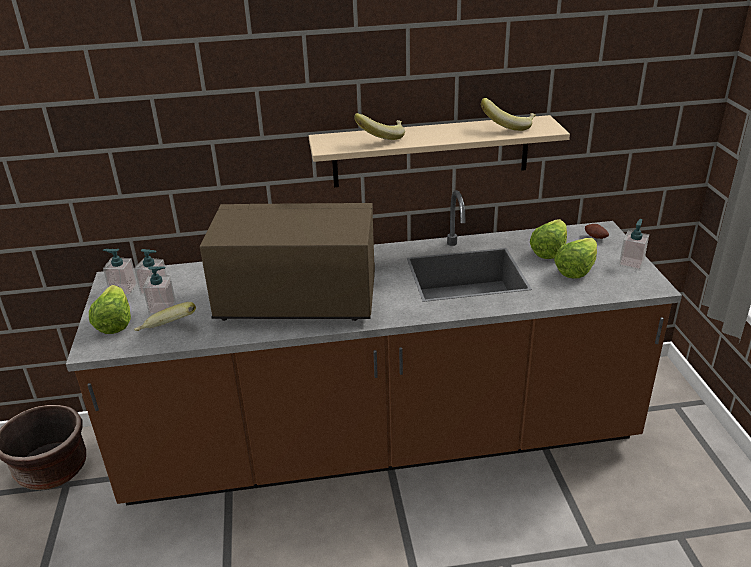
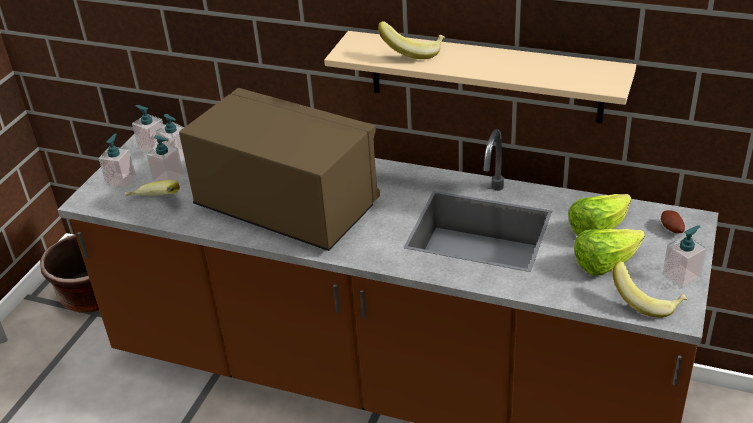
camera: 30 degrees right, 5 degrees up
(114, 322) = (121, 180): lettuce -> soap dispenser
(508, 126) = (566, 69): banana -> banana (647, 301)

